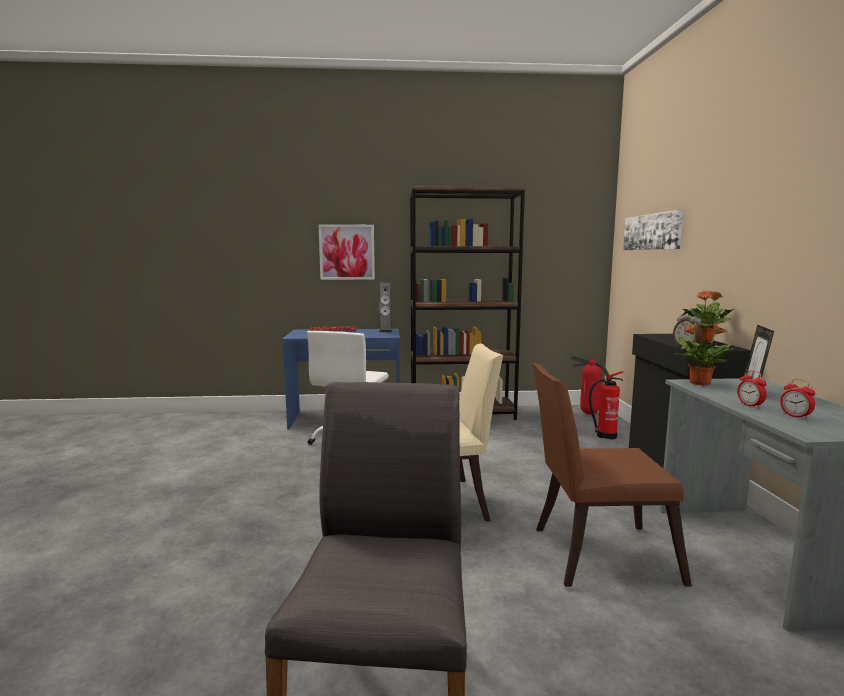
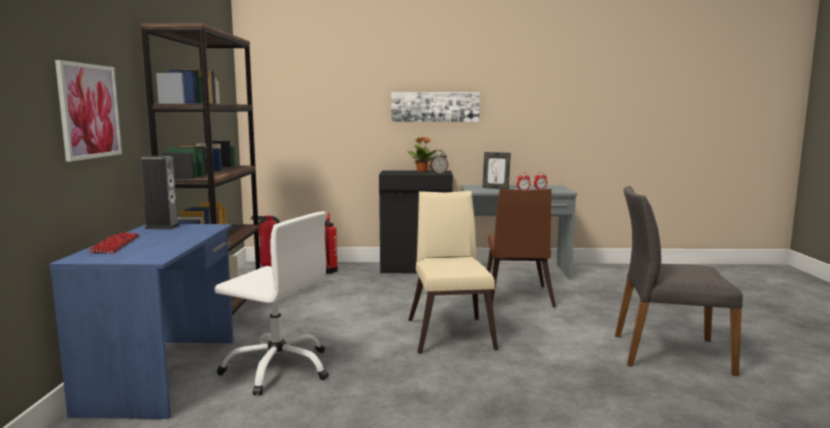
camera: 85 degrees left, 0 degrees up
(652, 232) = (314, 94): picture -> picture (435, 106)
(699, 383) = (476, 190): potted plant -> none

